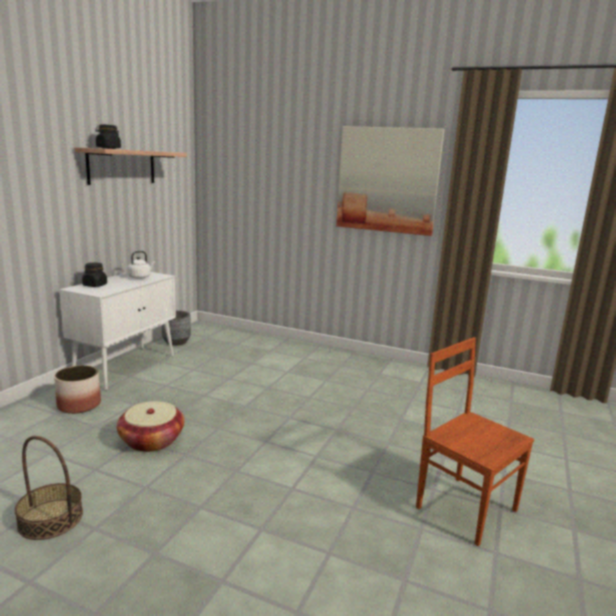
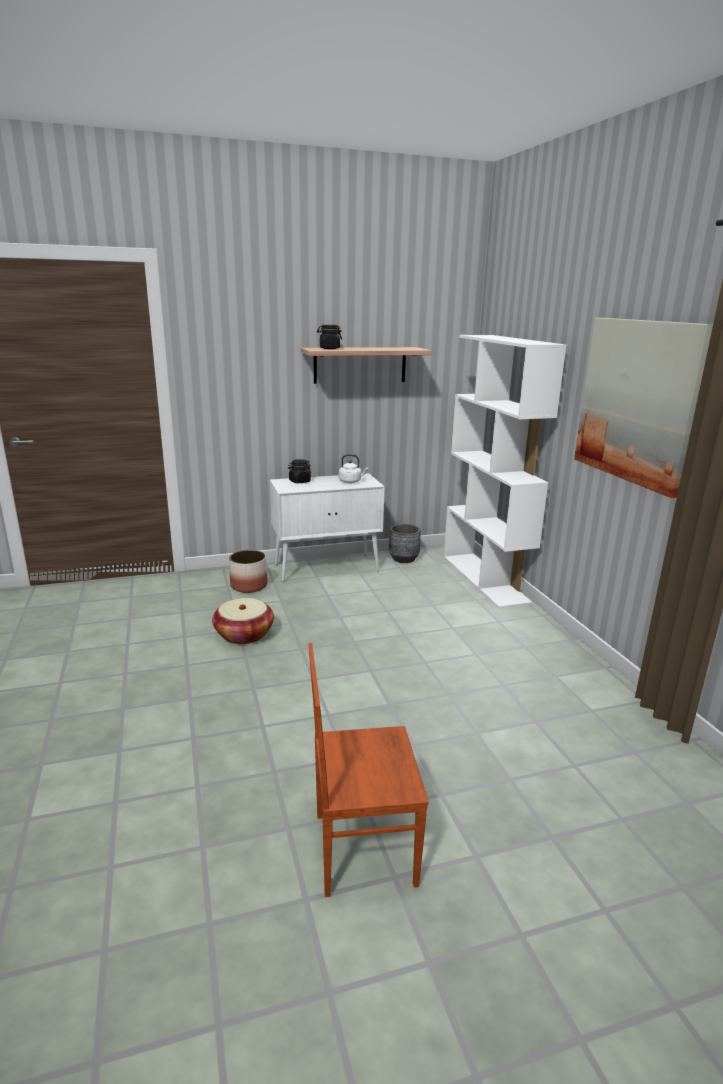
camera: 50 degrees right, 5 degrees up
(51, 518) = (119, 654): basket -> none
(253, 337) = (485, 579): none -> white bookcase
(465, 507) = (362, 847): brown chair -> brown chair turned 105 degrees counterclockwise

